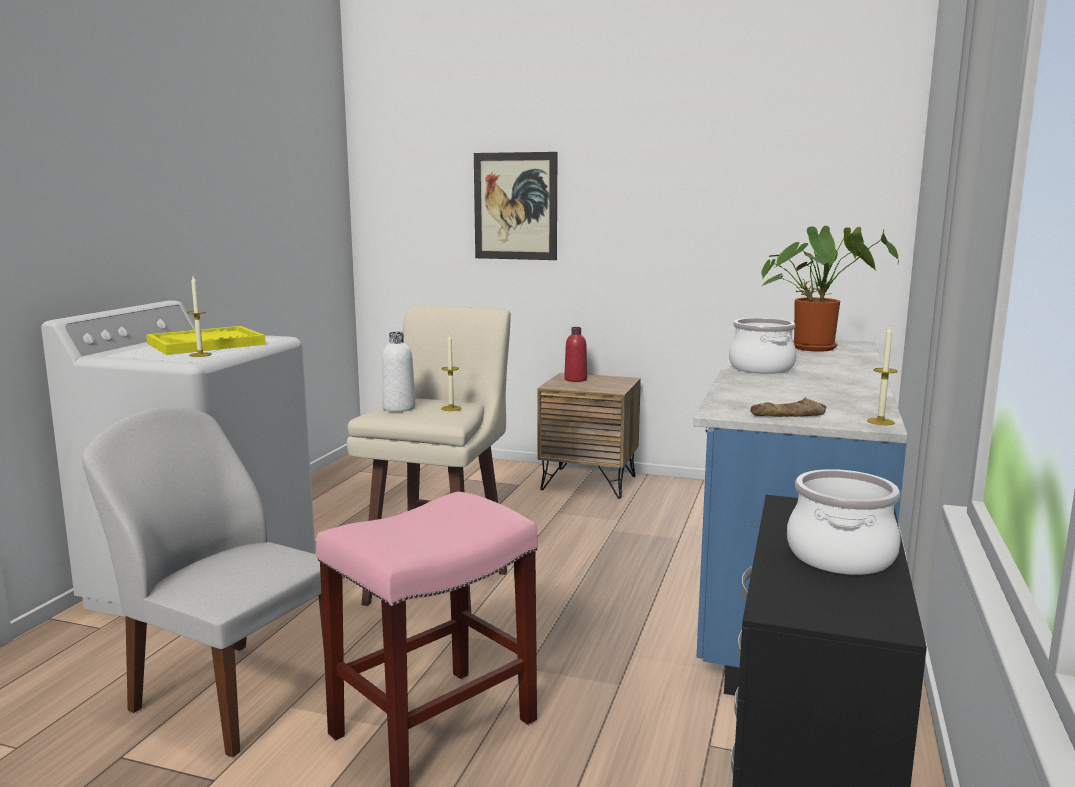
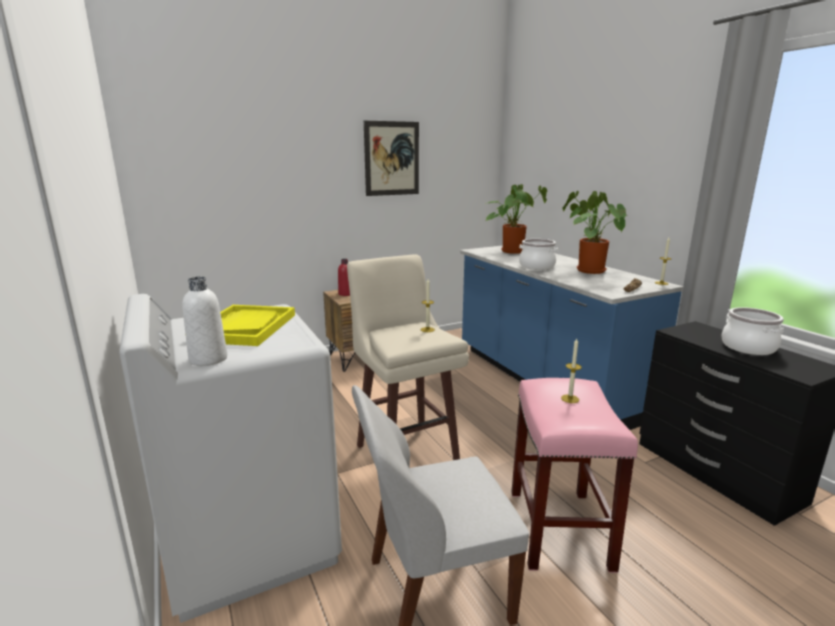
camera: 45 degrees left, 5 degrees up
(200, 355) = (288, 337): candle -> candle (570, 399)
(399, 408) = (399, 339): white bottle -> white bottle (208, 359)
(515, 206) = (278, 177): picture -> picture (392, 158)
(826, 385) = (587, 270): none -> potted plant

